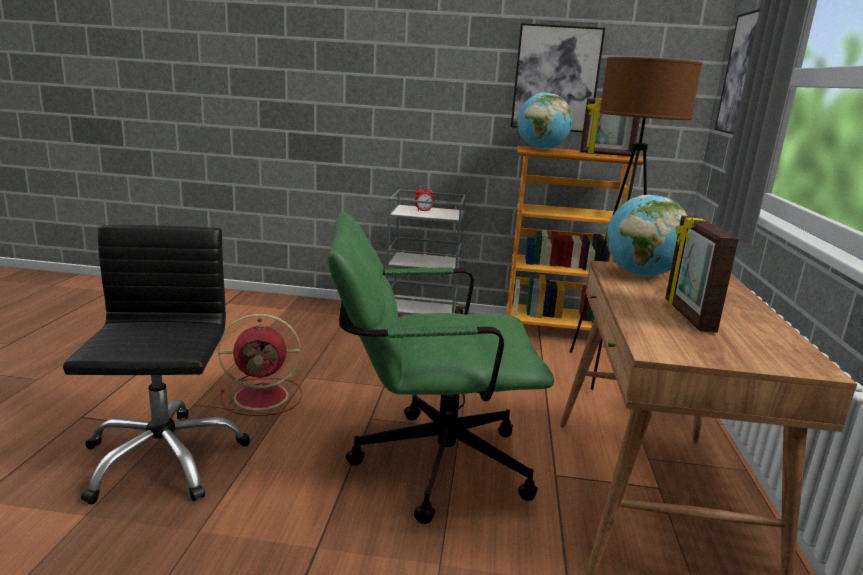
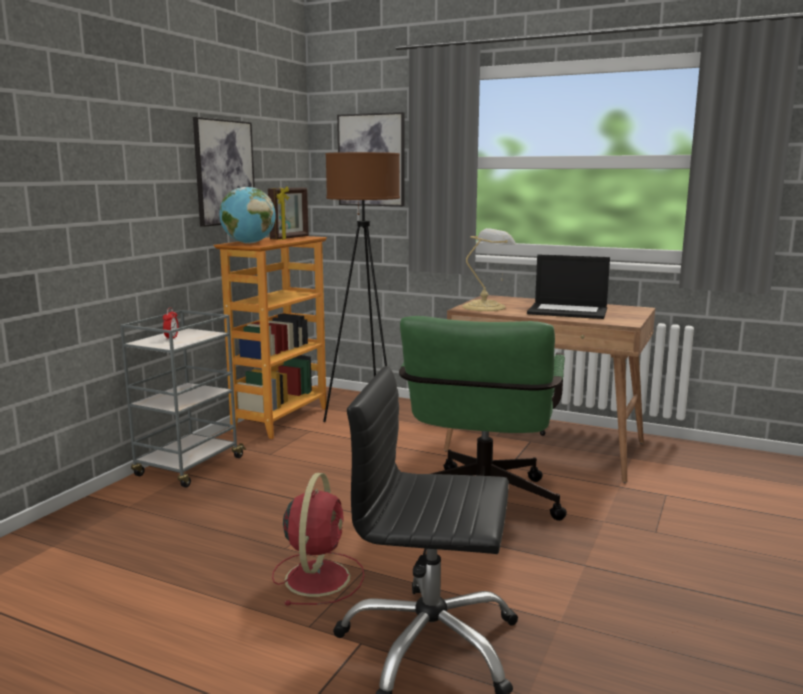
camera: 70 degrees left, 5 degrees down
(641, 274) = (486, 307): globe -> table lamp
(687, 316) = (568, 311): picture frame -> laptop

